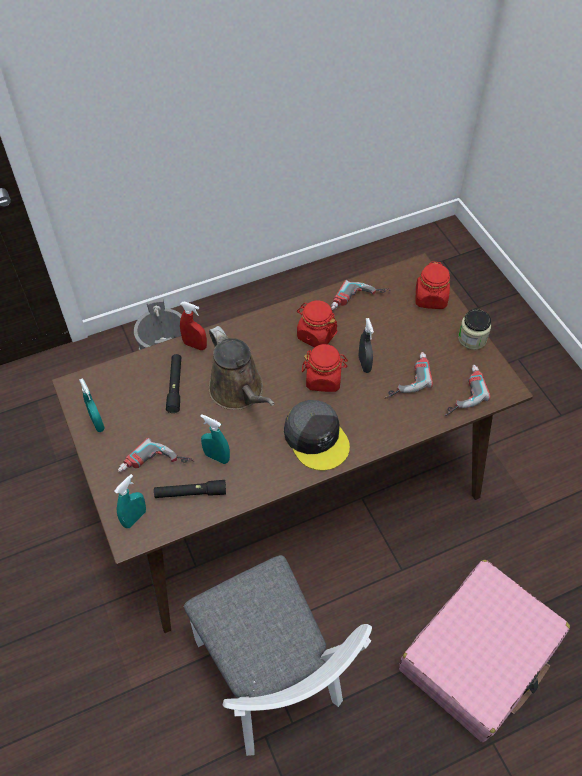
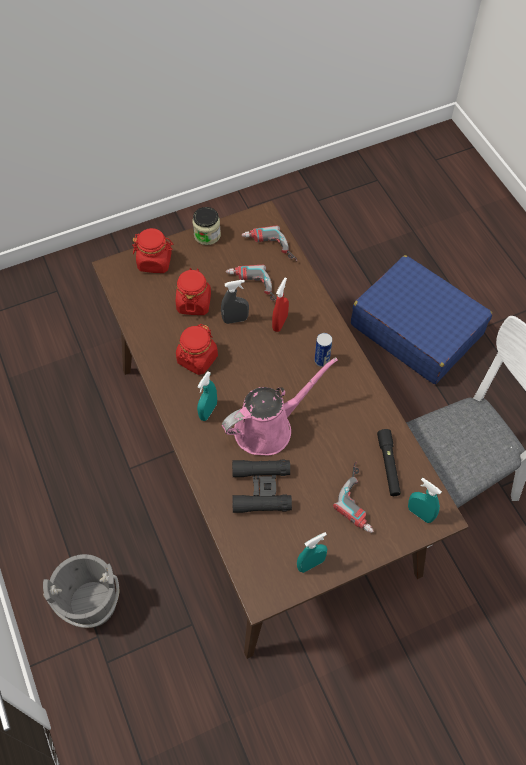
camera: 90 degrees left, 5 degrees up
(175, 386) = (261, 489): black flashlight -> black binoculars
(195, 345) = (206, 473): red spray bottle -> red spray bottle (280, 323)
(216, 457) = (347, 444): turquoise spray bottle -> turquoise spray bottle (208, 411)
(239, 392) = (268, 427): brown watering can -> pink watering can
(316, 438) = (322, 360): grey cap -> can
(323, 379) = (253, 353): red jar -> red jar (194, 303)
(359, 302) = (155, 320): power drill -> none
(479, 655) = (416, 329): pink suitcase -> blue suitcase

